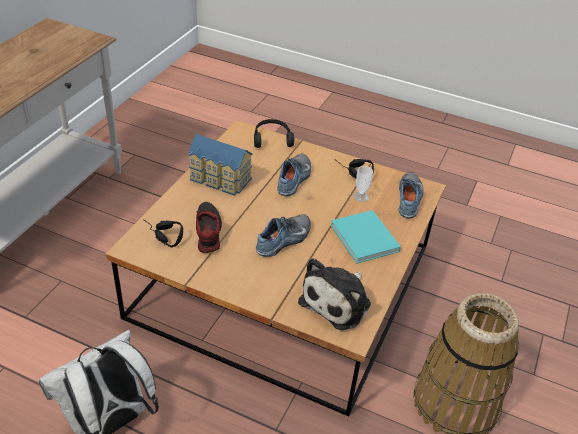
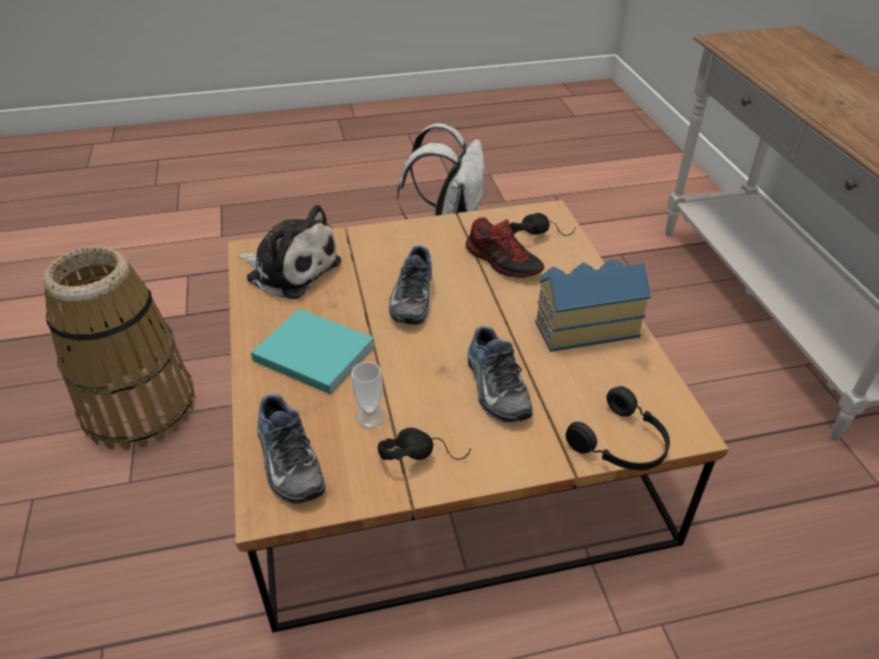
camera: 145 degrees right, 0 degrees up
(338, 301) = (290, 269): plush toy -> plush toy turned 120 degrees clockwise

